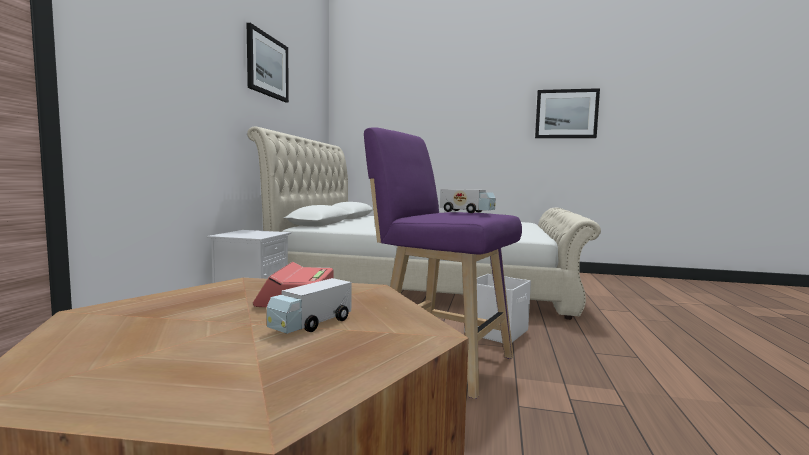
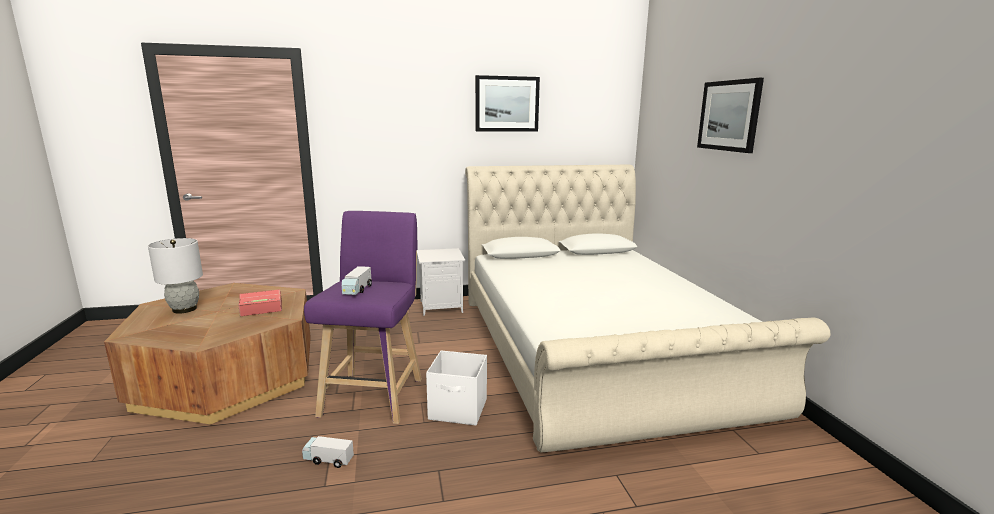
camera: 65 degrees right, 10 degrees up
(166, 351) = (184, 309): none -> white table lamp
(311, 324) = (216, 321): toy truck -> toy truck (328, 459)
(566, 114) = (884, 145): picture -> picture (729, 115)

